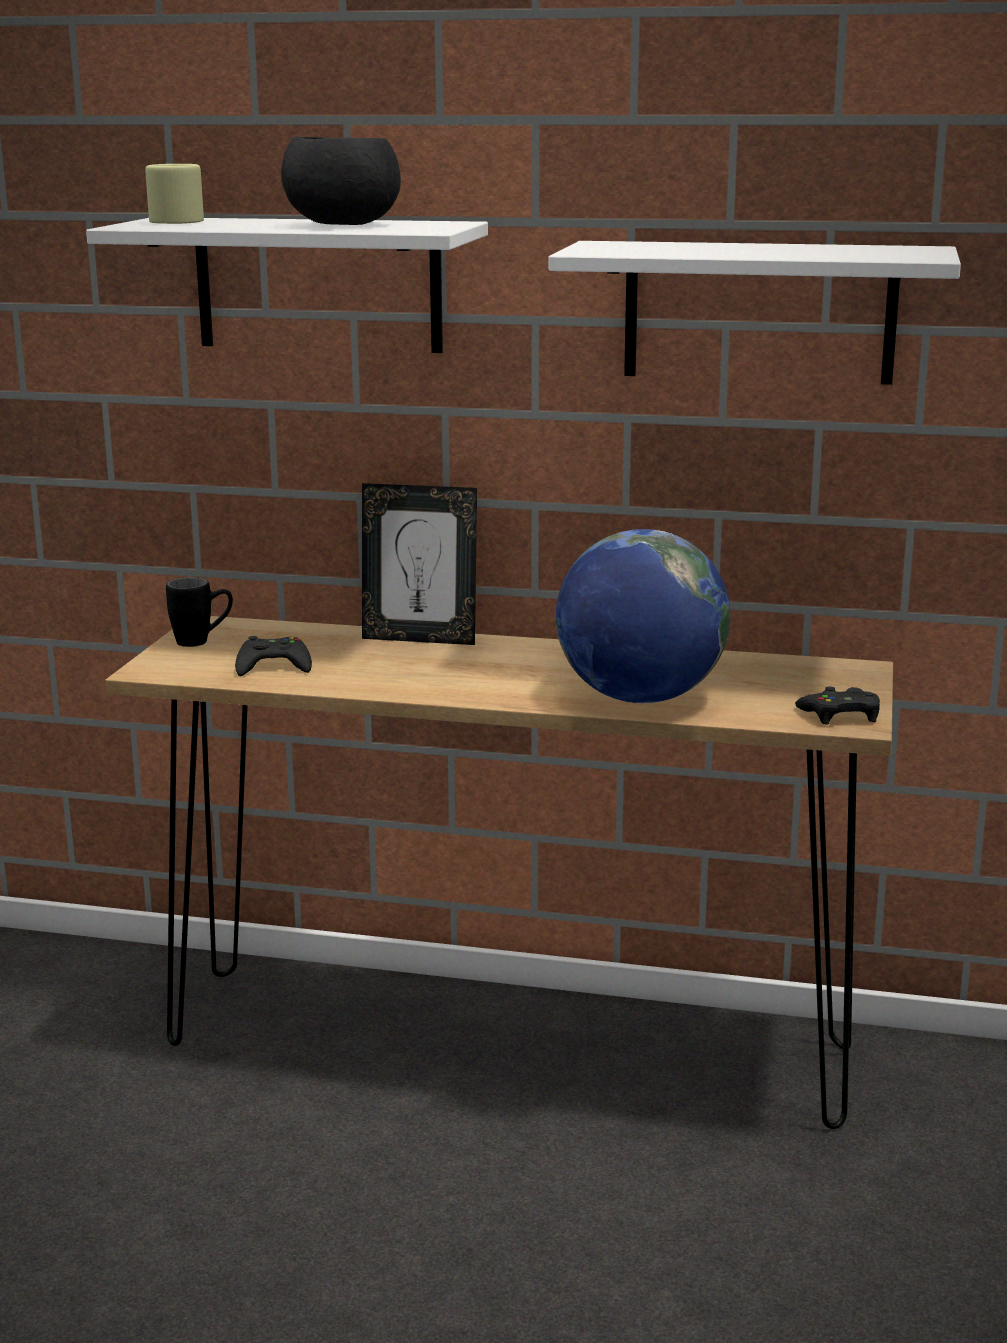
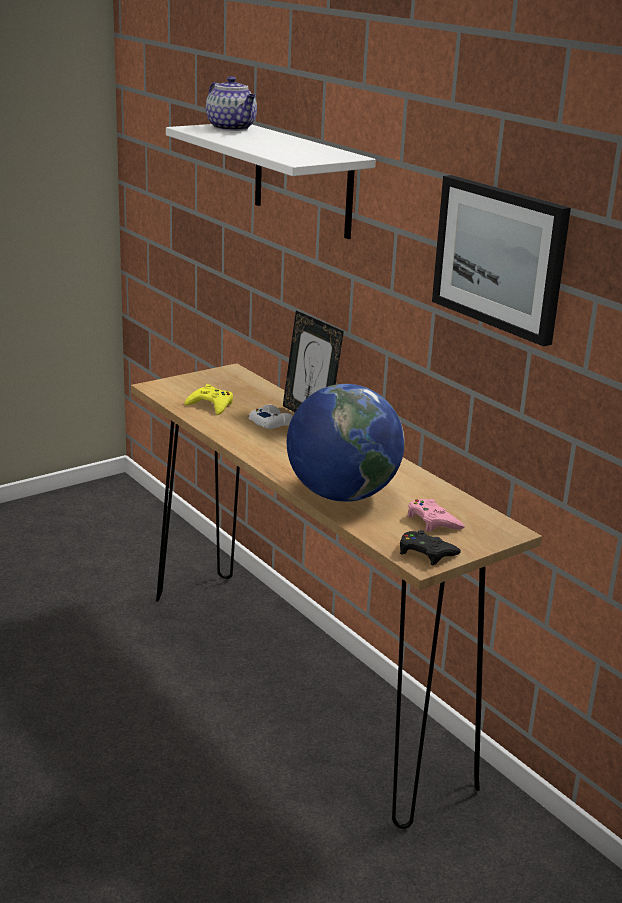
camera: 40 degrees right, 5 degrees up
(182, 221) = (232, 128): beige mug -> teapot
(202, 641) = (209, 380): black mug -> none
(273, 666) = (211, 405): black game controller -> yellow game controller
(345, 224) = (285, 147): black bowl -> none
(393, 659) = (272, 423): none -> white game controller
(759, 312) = (500, 257): white shelf -> picture
(780, 686) = (433, 521): none -> pink game controller

